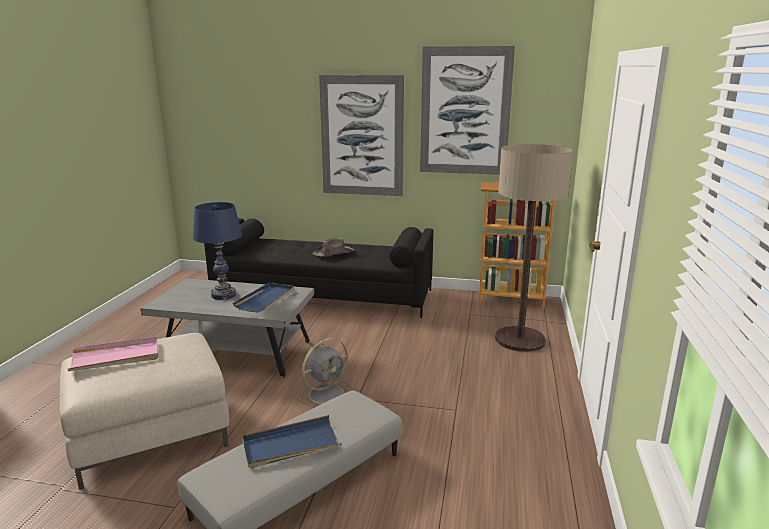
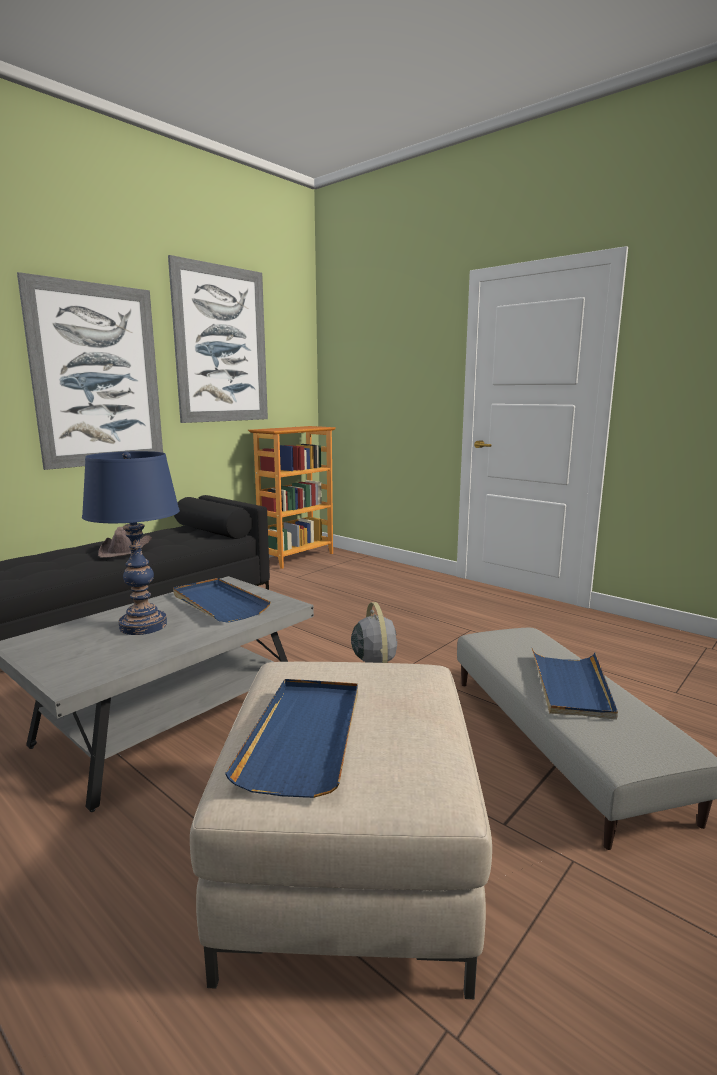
camera: 60 degrees left, 5 degrees down
(116, 357) = (304, 736): pink tray -> blue tray
(520, 340) = (375, 575): floor lamp -> none

